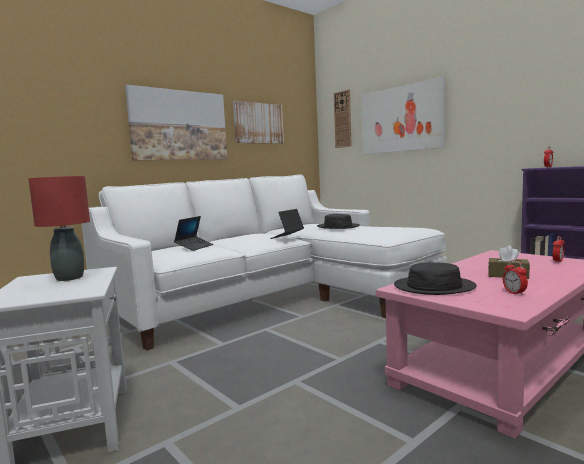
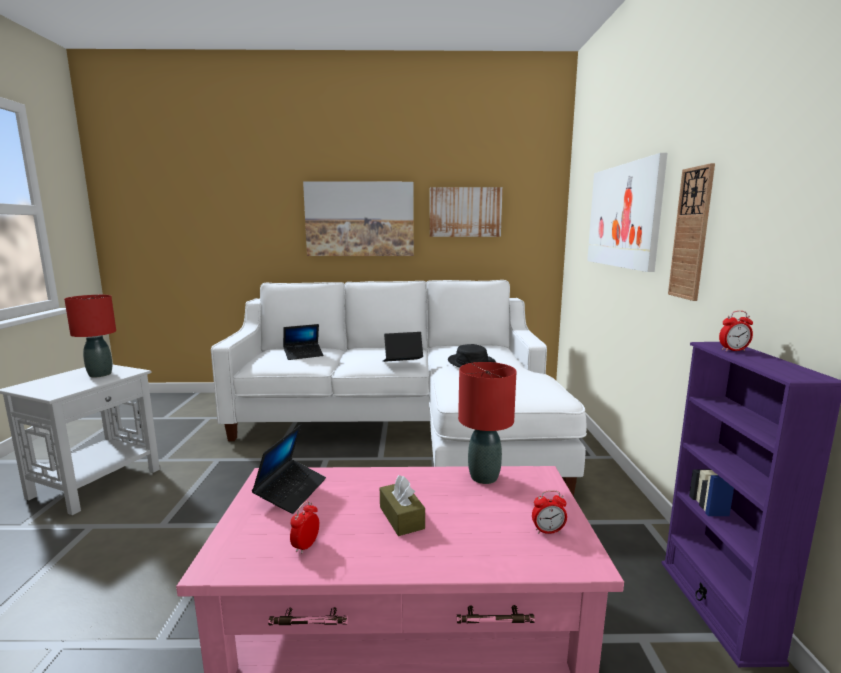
camera: 40 degrees right, 5 degrees up
(343, 119) = (582, 206): wall clock -> wall clock (691, 234)
(434, 287) = (291, 491): black hat -> laptop
(484, 259) = (483, 477): none -> red table lamp

